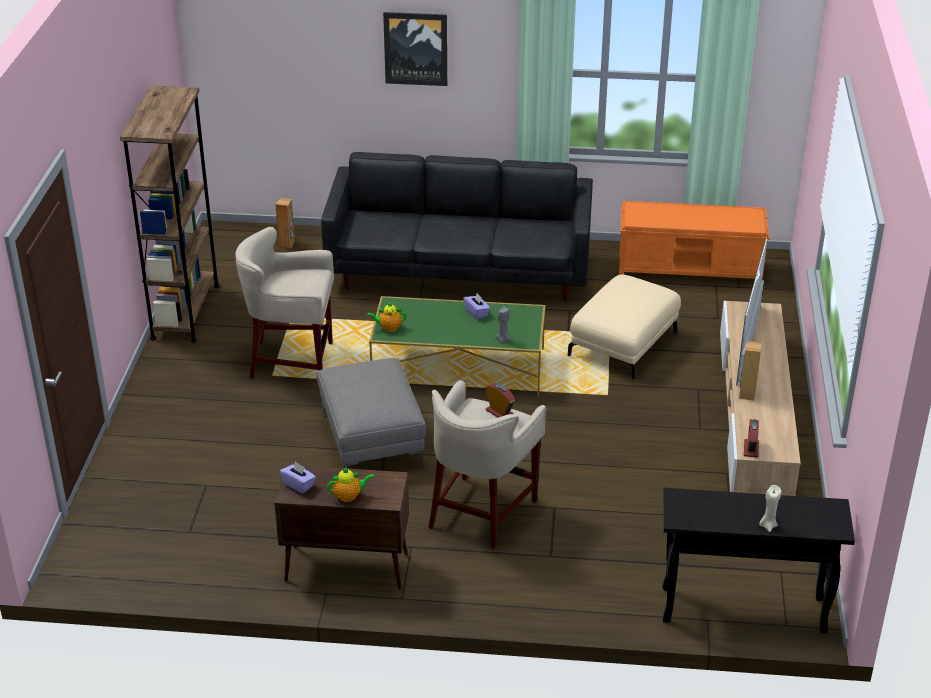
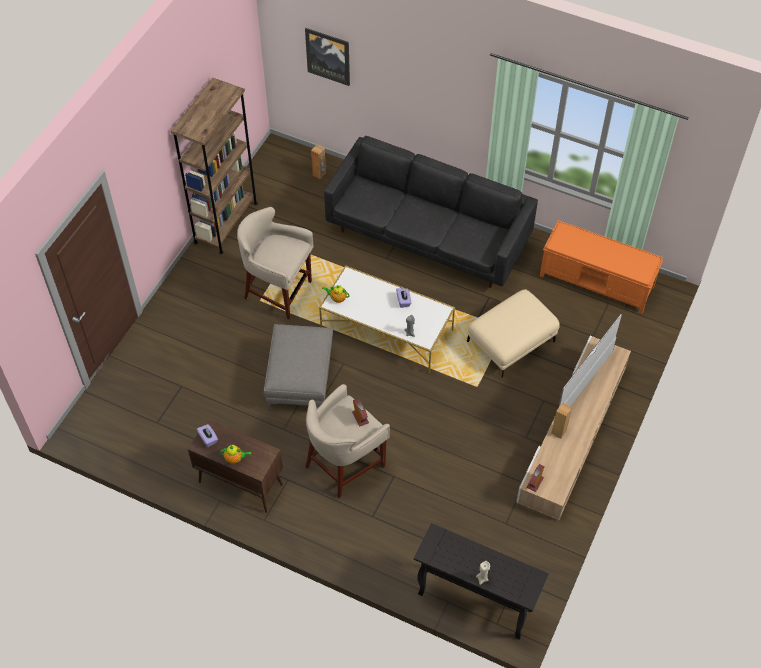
camera: 20 degrees right, 20 degrees up
(416, 48) = (422, 76): picture -> picture (328, 56)
(459, 368) = (387, 330): green coffee table -> white coffee table

